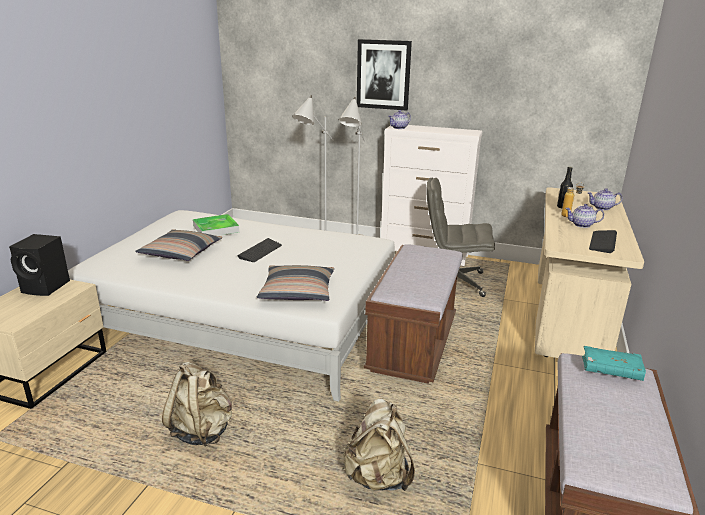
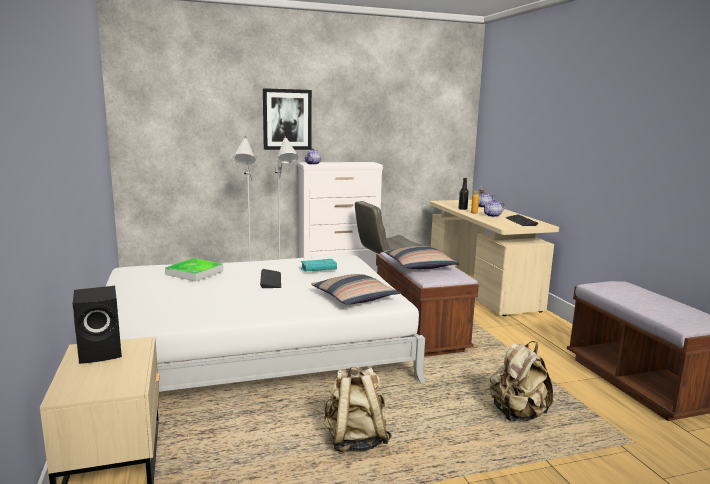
camera: 35 degrees left, 10 degrees down
(181, 253) = (194, 296): pillow -> pillow (419, 266)
(611, 370) = (615, 285): turquoise book -> turquoise book (318, 270)

